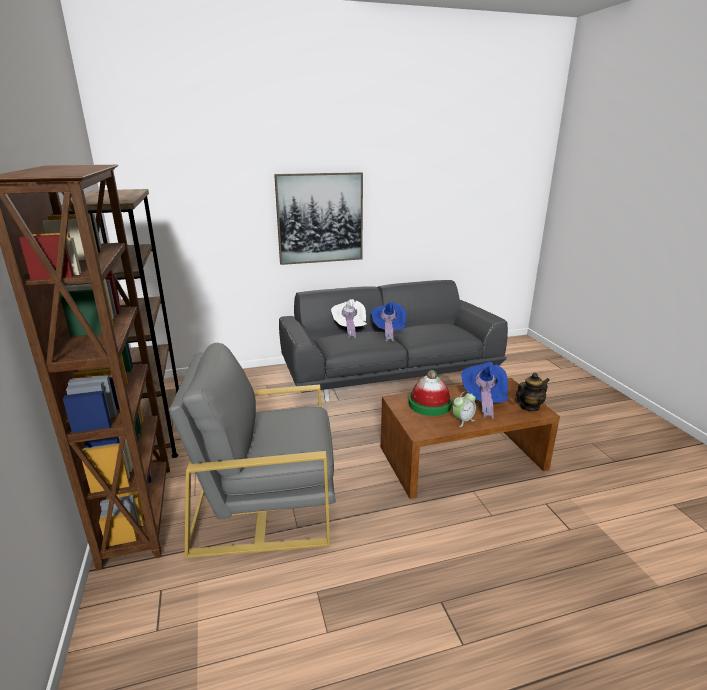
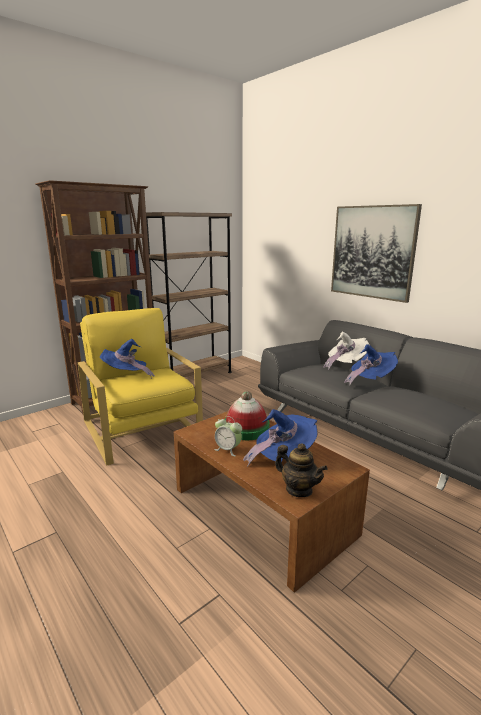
camera: 65 degrees right, 5 degrees down
(264, 441) = (126, 375): none -> blue hat
(265, 502) = (142, 430): grey armchair -> yellow armchair

